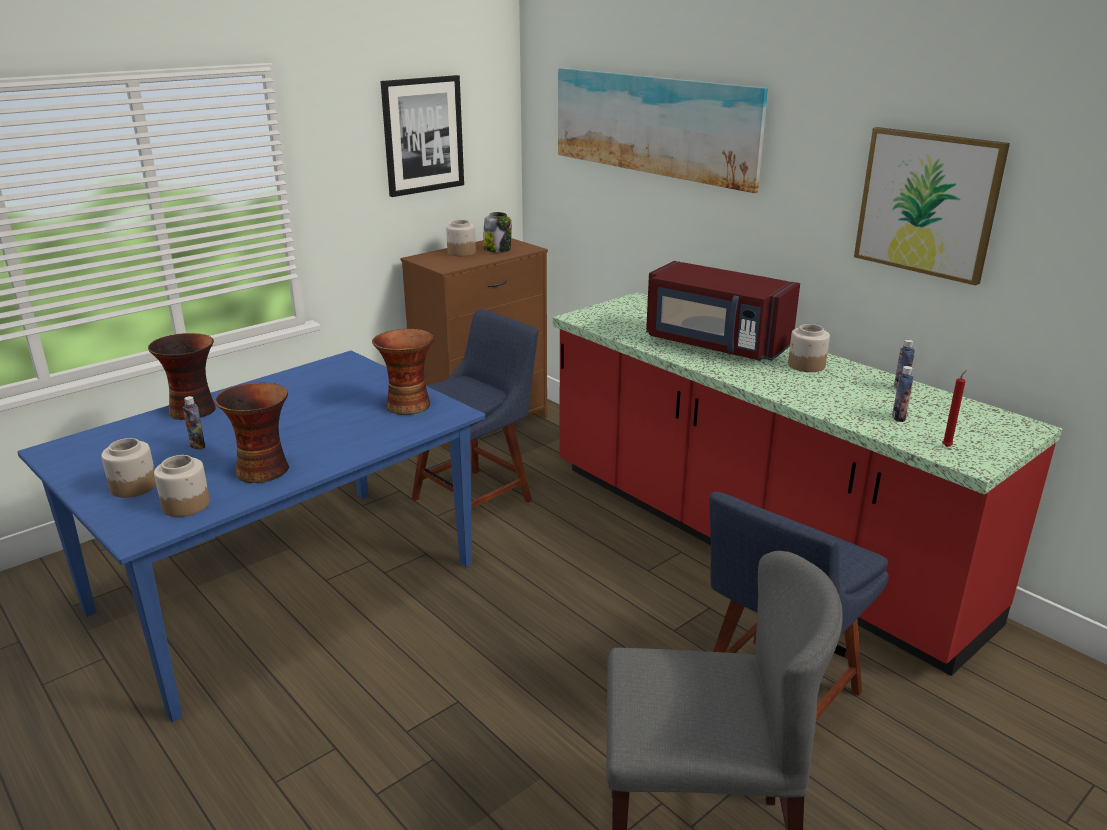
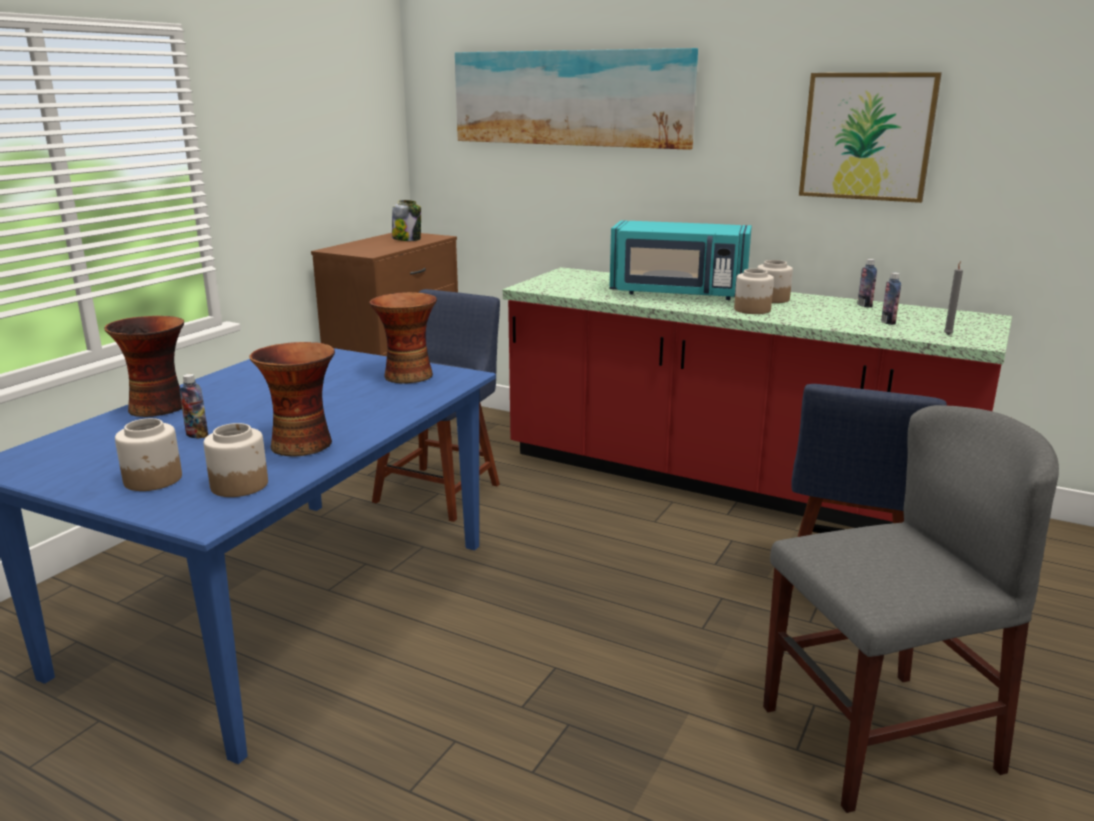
camera: 20 degrees left, 5 degrees down
(423, 135) = (324, 119): picture -> none
(461, 252) = (372, 243): jar -> jar (752, 310)
(715, 344) = (678, 293): red microwave -> turquoise microwave
(947, 446) = (948, 334): red candle -> grey candle

